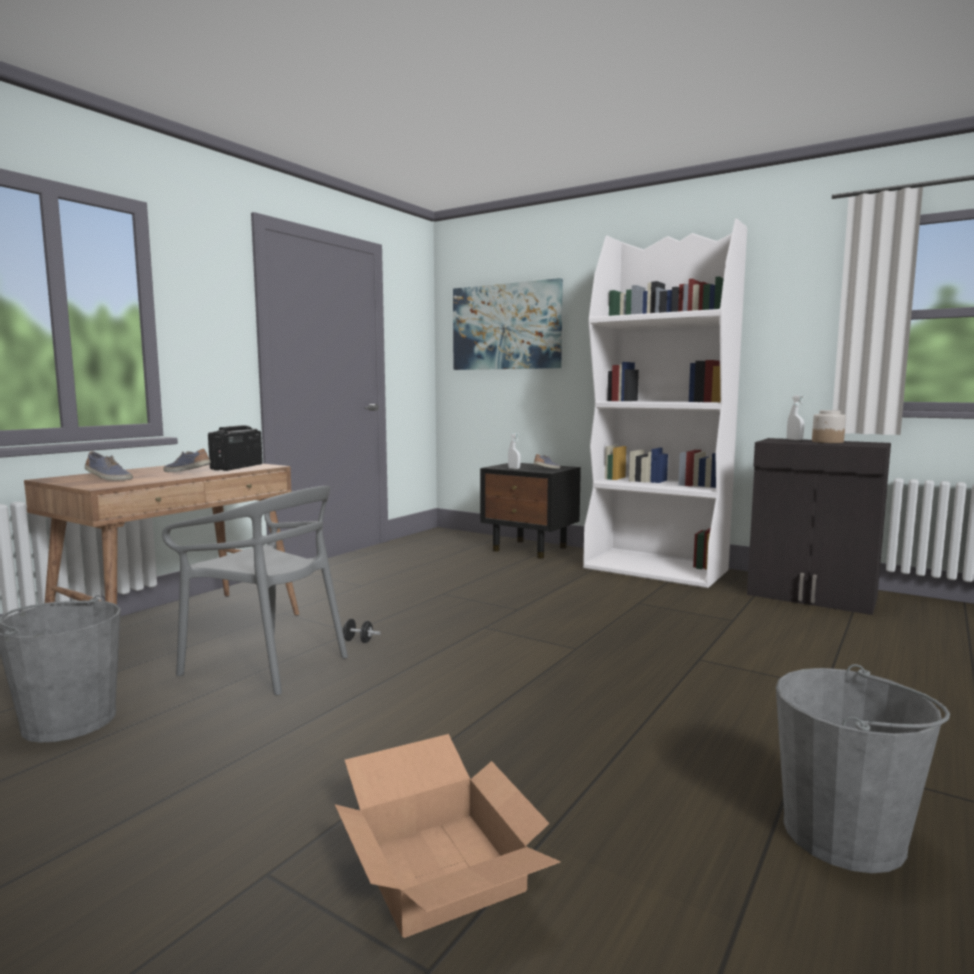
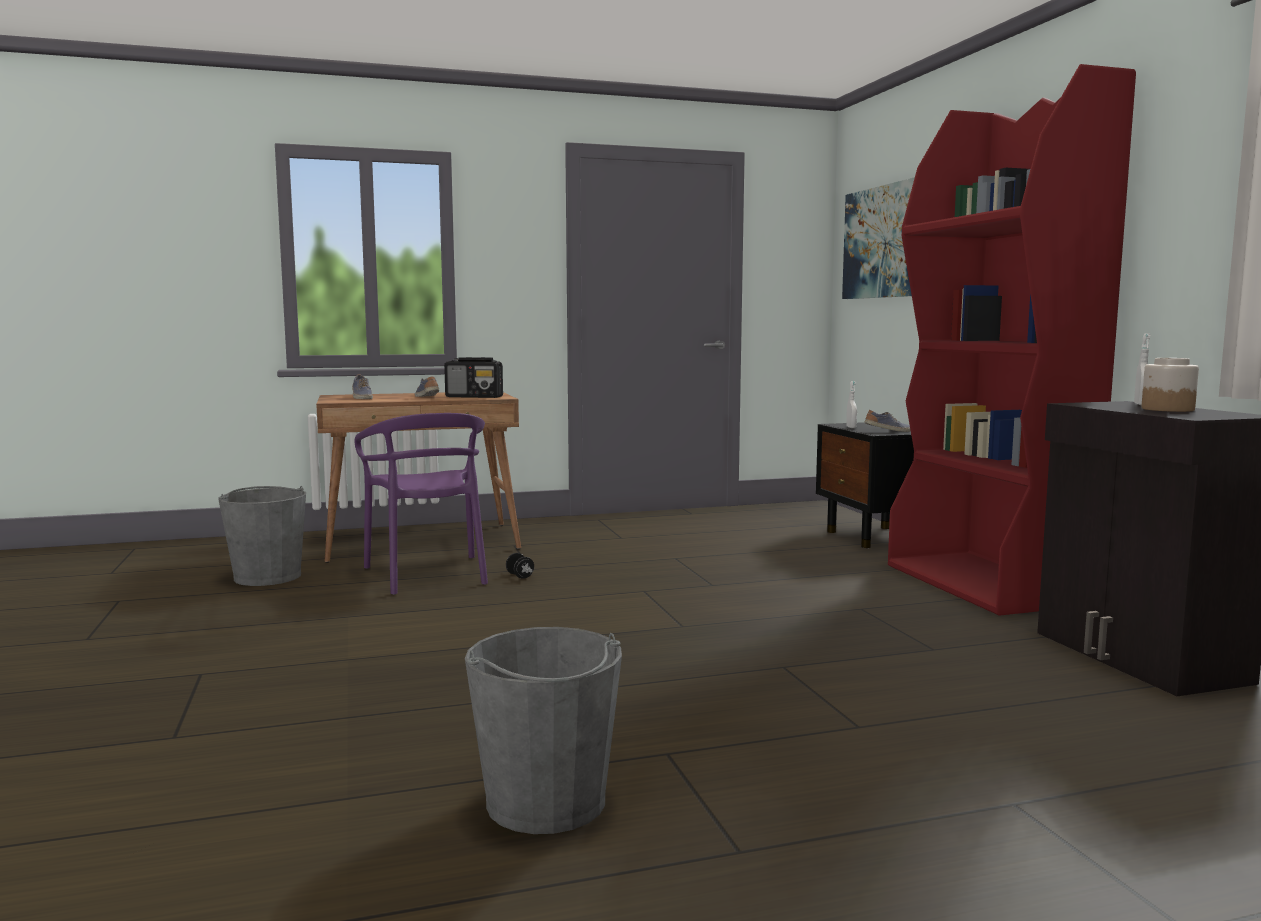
camera: 40 degrees right, 0 degrees up
(236, 467) = (474, 397): radio -> radio turned 135 degrees counterclockwise
(267, 663) = (429, 574): grey chair -> purple chair
(443, 870) = (272, 706): cardboard box -> none
(656, 569) = (985, 584): white bookcase -> red bookcase

